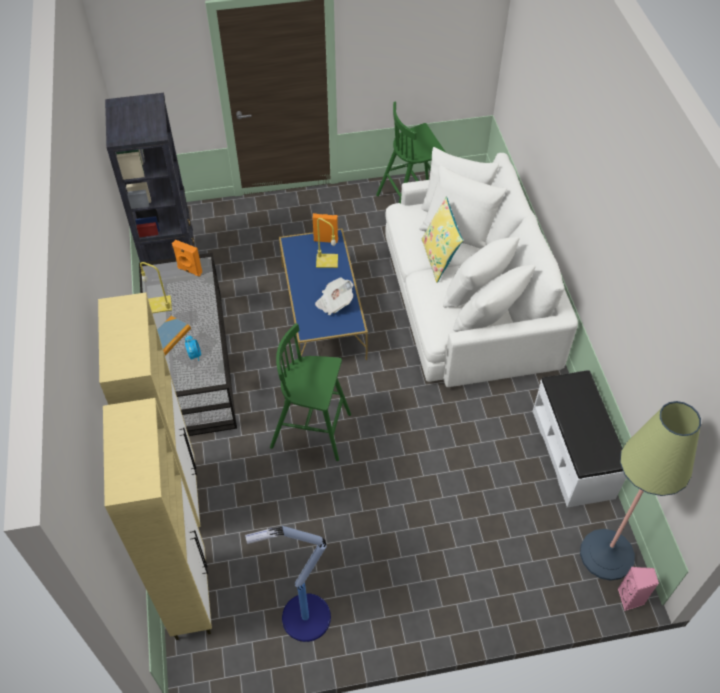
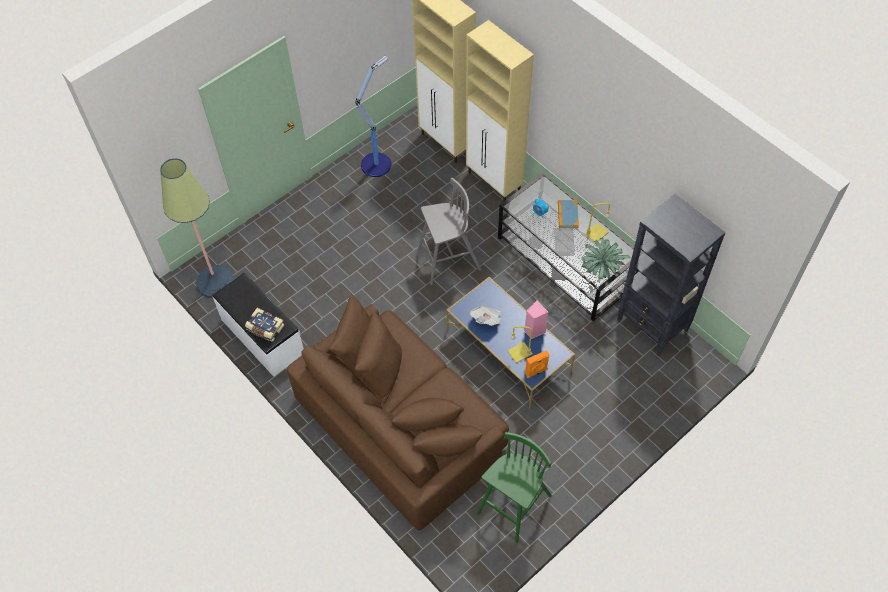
camera: 150 degrees right, 5 degrees up
(189, 270) = (601, 268): orange speaker -> potted plant
(312, 431) = (447, 261): green stool -> grey stool
(439, 258) = (428, 387): yellow pillow -> none
(469, 300) = (401, 424): white sofa -> brown sofa
(580, 394) = (265, 328): none -> book
(631, 598) = (192, 264): pink speaker -> pink speaker (534, 330)

